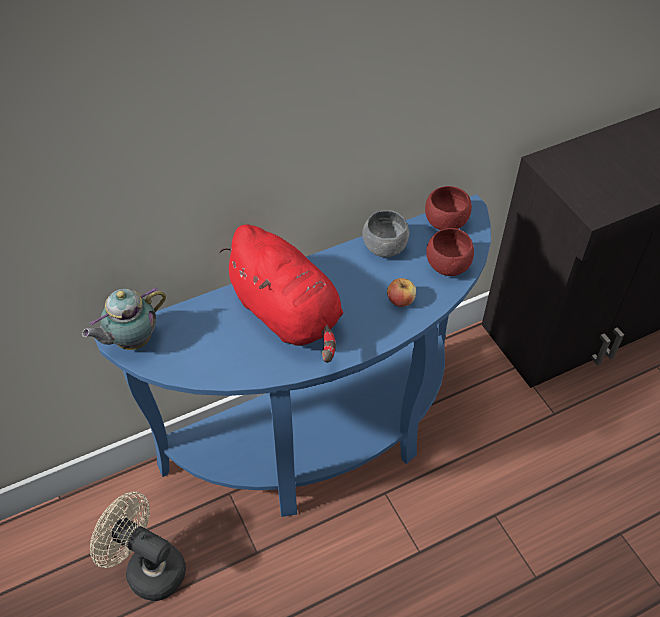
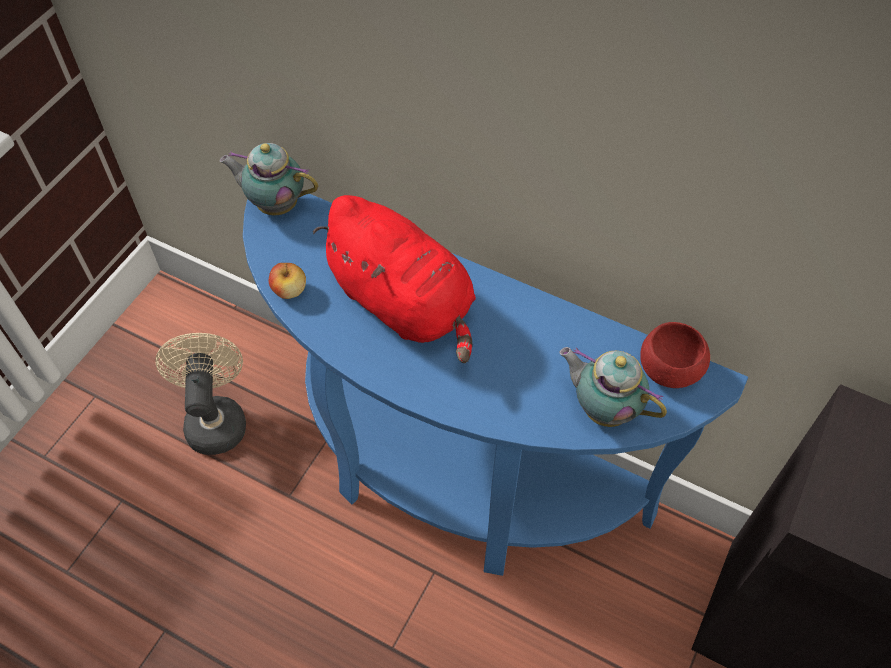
camera: 55 degrees right, 5 degrees up
(288, 315) = (405, 304): red plush toy -> red plush toy turned 60 degrees counterclockwise
(384, 247) = (574, 332): grey bowl -> none
(400, 301) = (509, 391): apple -> apple (289, 290)
(447, 265) = (603, 408): red bowl -> teapot

